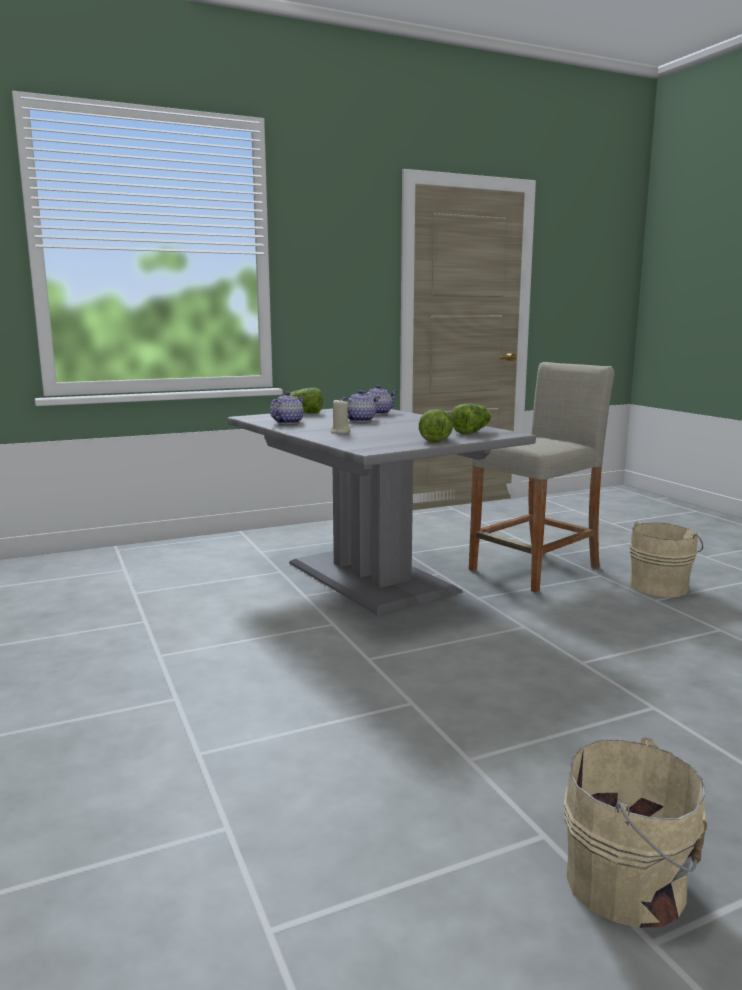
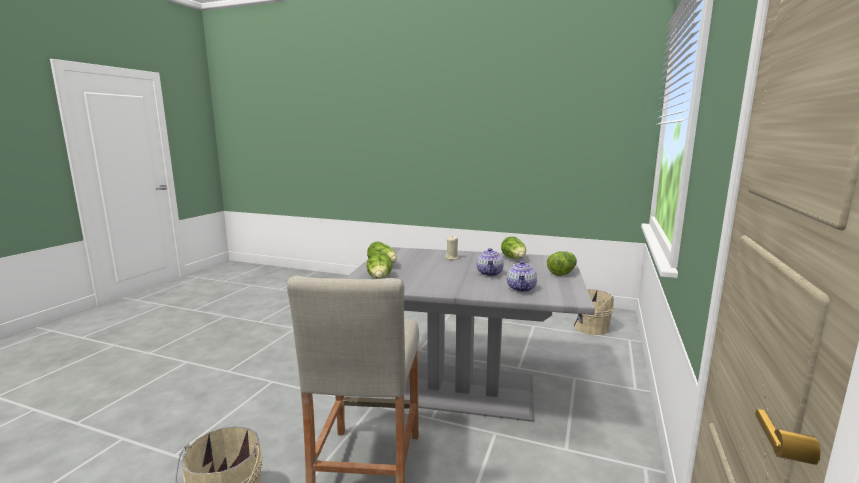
camera: 135 degrees right, 0 degrees up
(287, 422) = (514, 259): teapot -> lettuce
(631, 885) = (231, 321): beige bucket -> beige bucket (589, 328)

